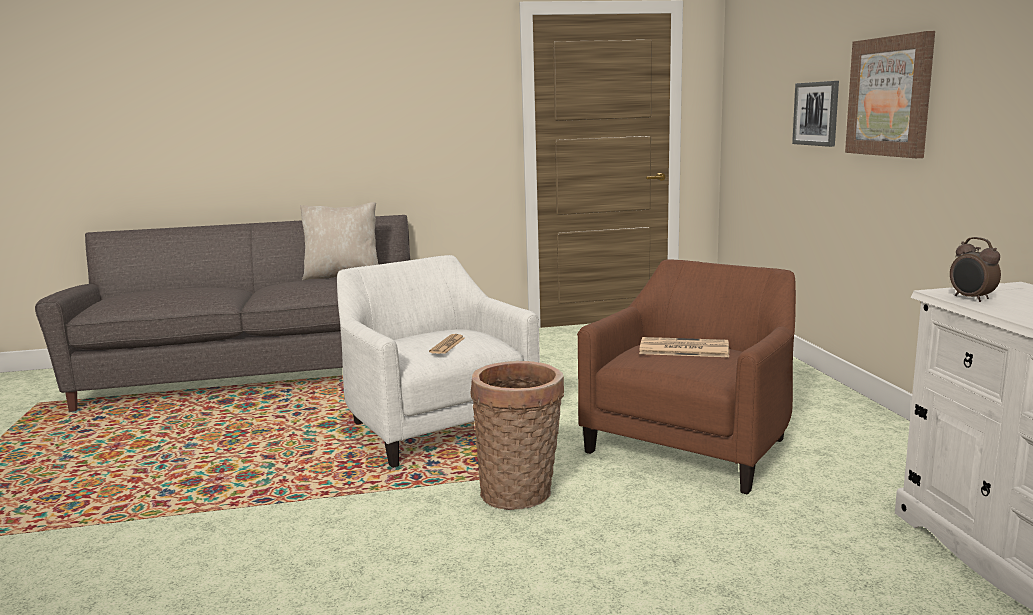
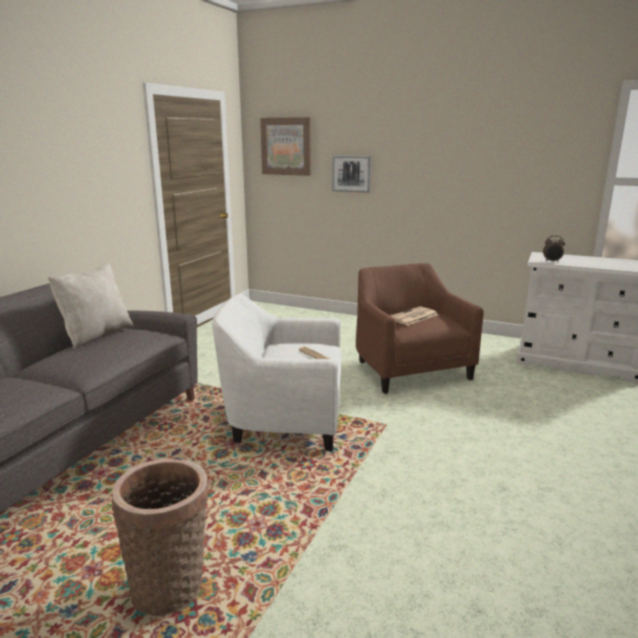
camera: 55 degrees left, 5 degrees up
(521, 493) = (414, 425): basket -> basket (171, 585)
(890, 96) = (415, 166): picture -> picture (286, 146)

